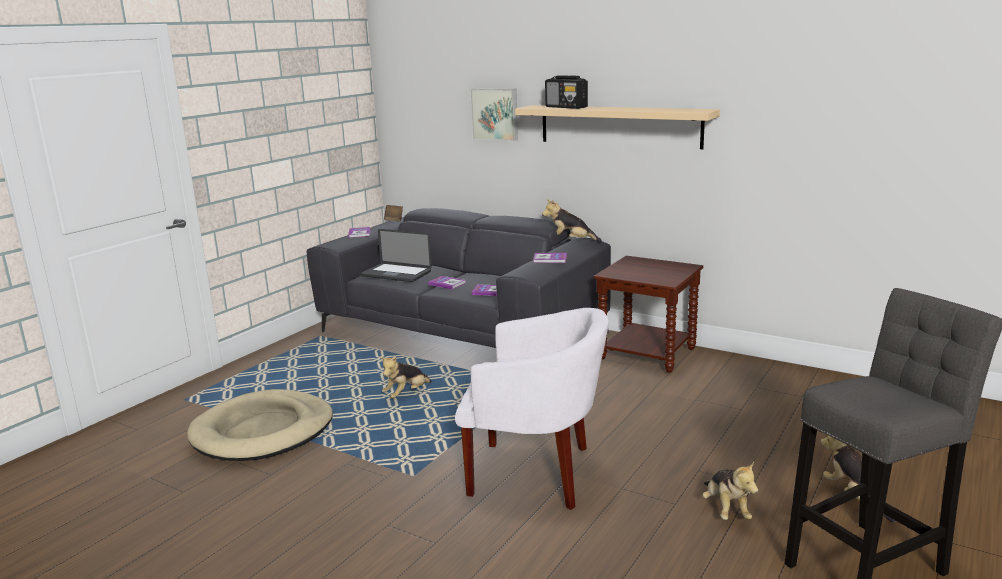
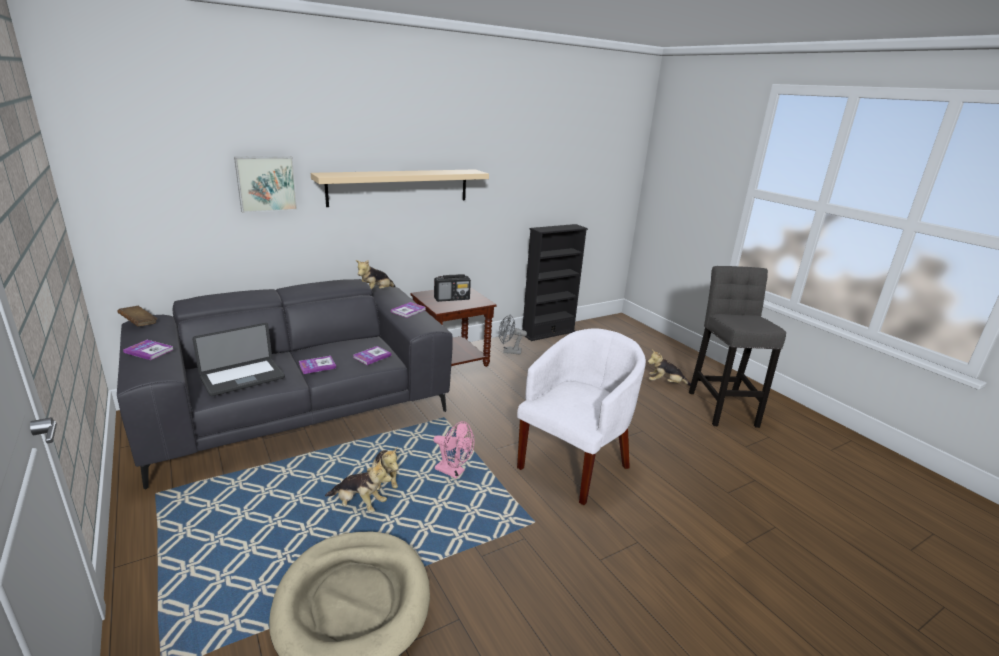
camera: 65 degrees left, 5 degrees up
(449, 417) = (453, 472): none -> pink fan
(566, 107) = (362, 173): radio -> radio (452, 298)
(726, 509) = (657, 419): plush toy -> plush toy (359, 504)
(728, 373) = (509, 351): none -> grey fan
(834, 379) = (548, 333): none -> black bookcase

